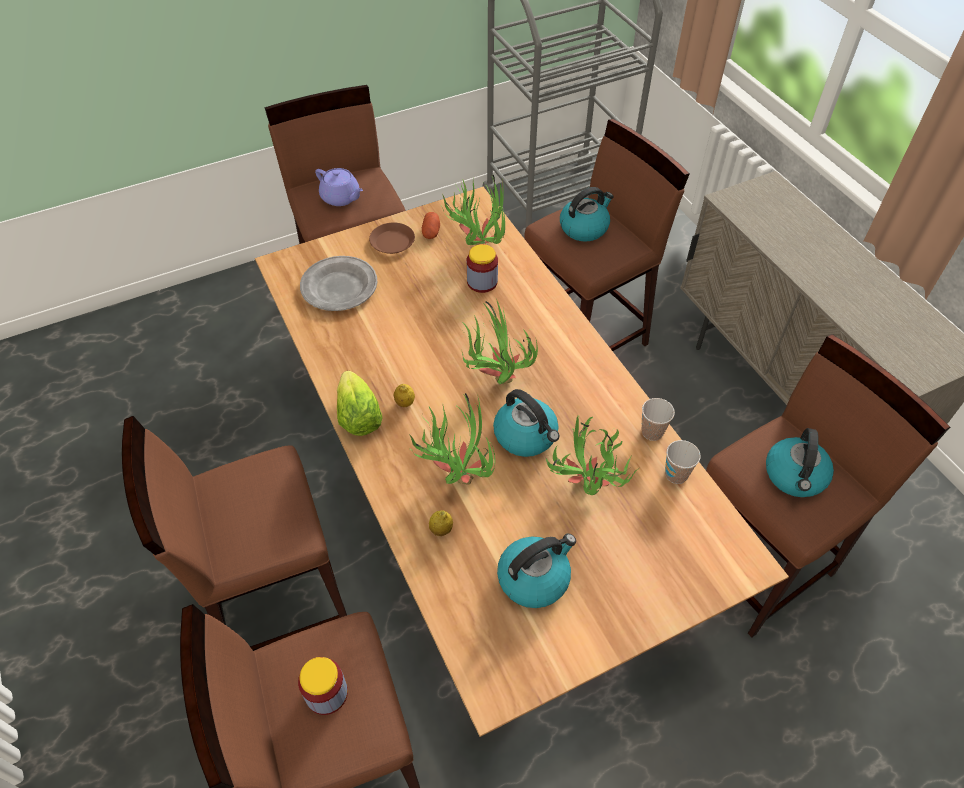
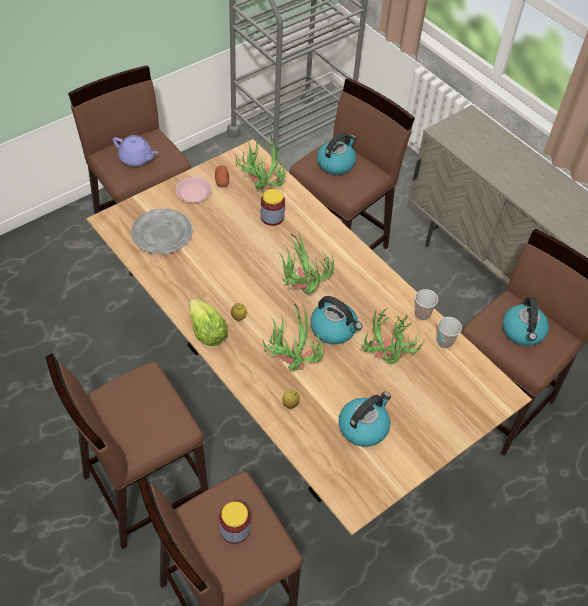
camera: 15 degrees left, 0 degrees up
(392, 241) = (193, 192): brown plate -> pink plate

